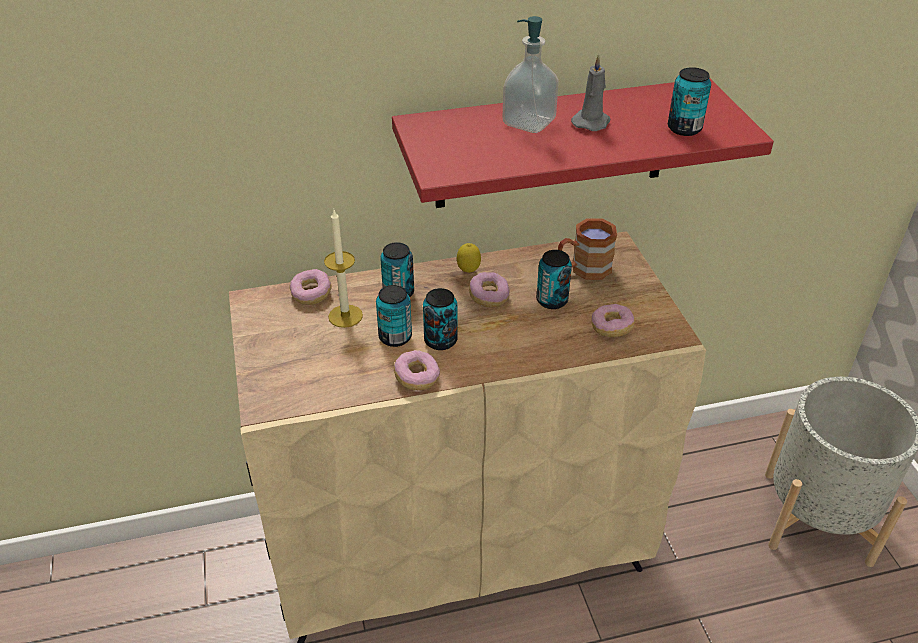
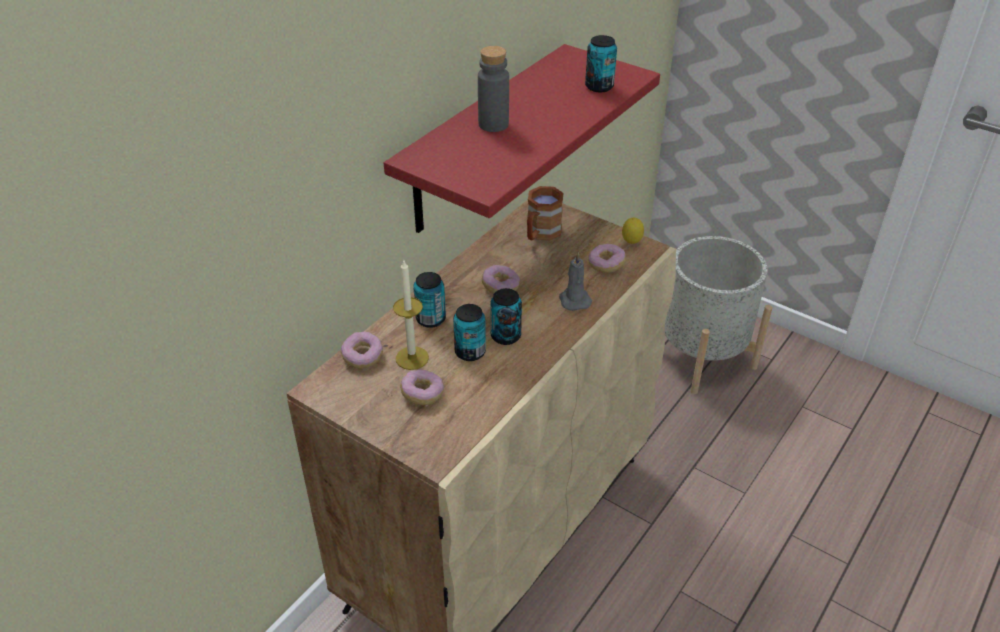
camera: 40 degrees left, 0 degrees up
(417, 378) = (522, 371): donut -> donut (422, 394)
(468, 272) = (463, 276): lemon -> lemon (631, 243)
(529, 122) = (493, 124): soap dispenser -> grey bottle
(552, 300) = (546, 266): can -> none
(591, 122) = (535, 106): grey candle -> grey candle (574, 300)

